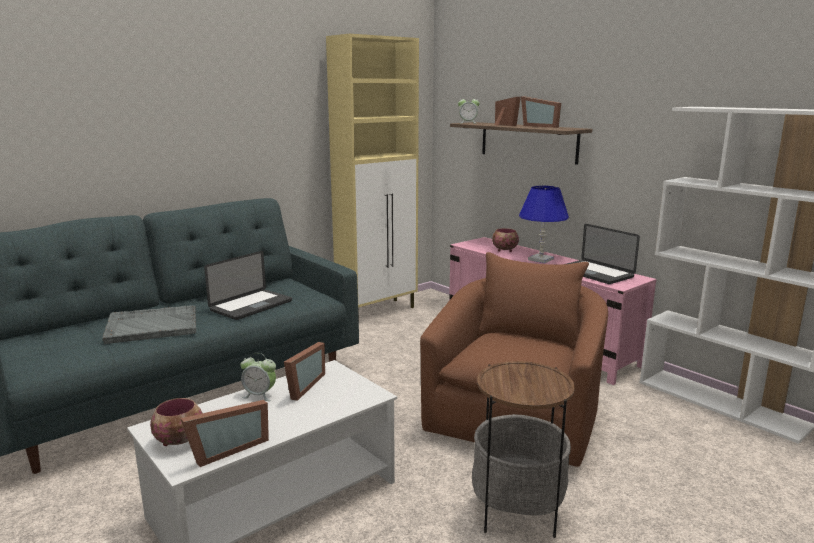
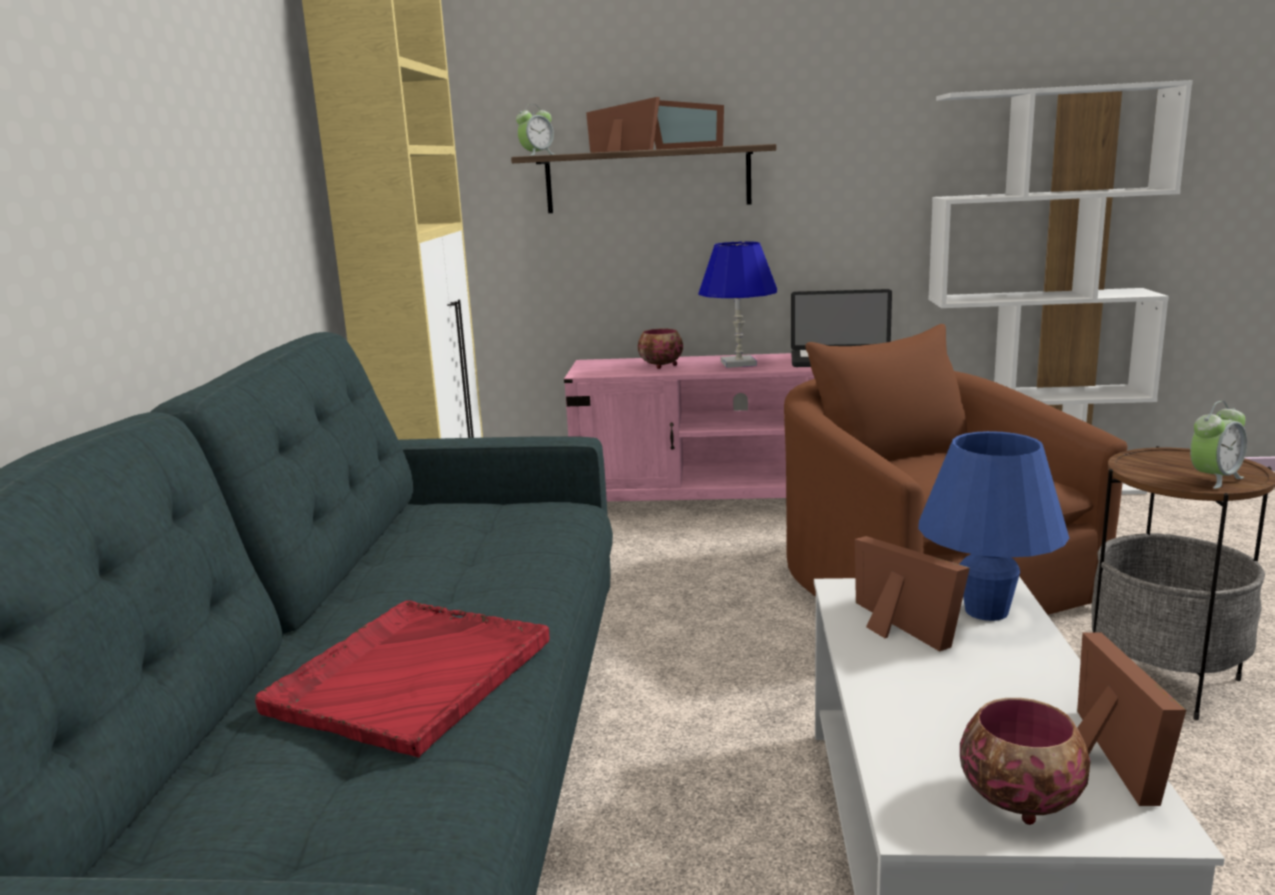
camera: 45 degrees left, 0 degrees up
(151, 326) = (409, 677): grey tray -> red tray
(251, 306) = (496, 561): laptop -> none
(259, 395) = (888, 672): alarm clock -> alarm clock (1214, 479)
(344, 398) = (986, 611): none -> blue table lamp

